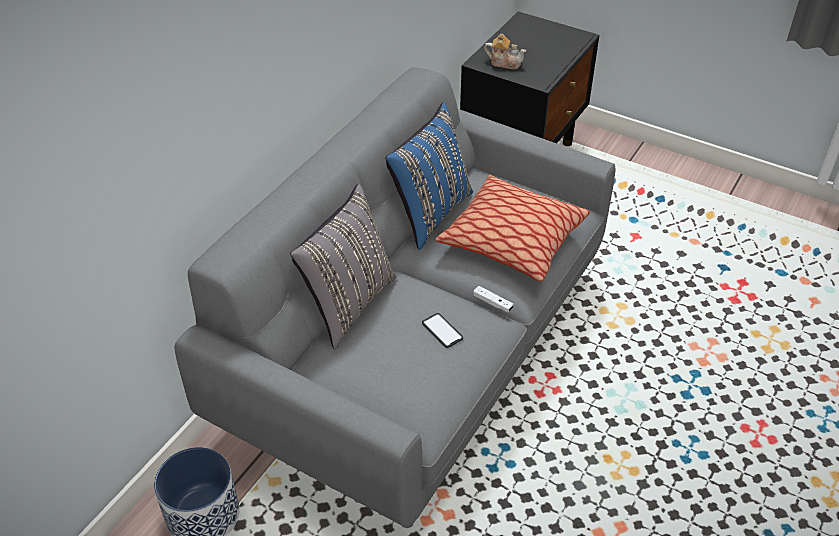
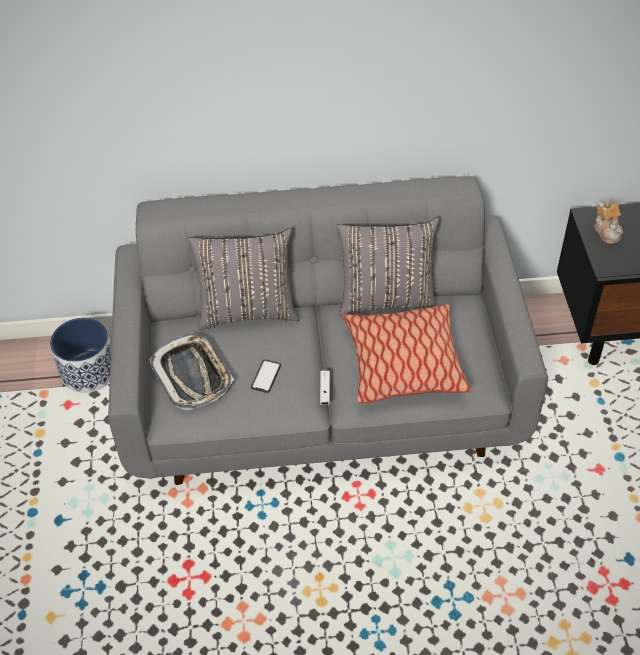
camera: 55 degrees right, 5 degrees up
(389, 382) = (192, 375): none -> tray
(429, 213) = (386, 299): blue pillow -> grey pillow

